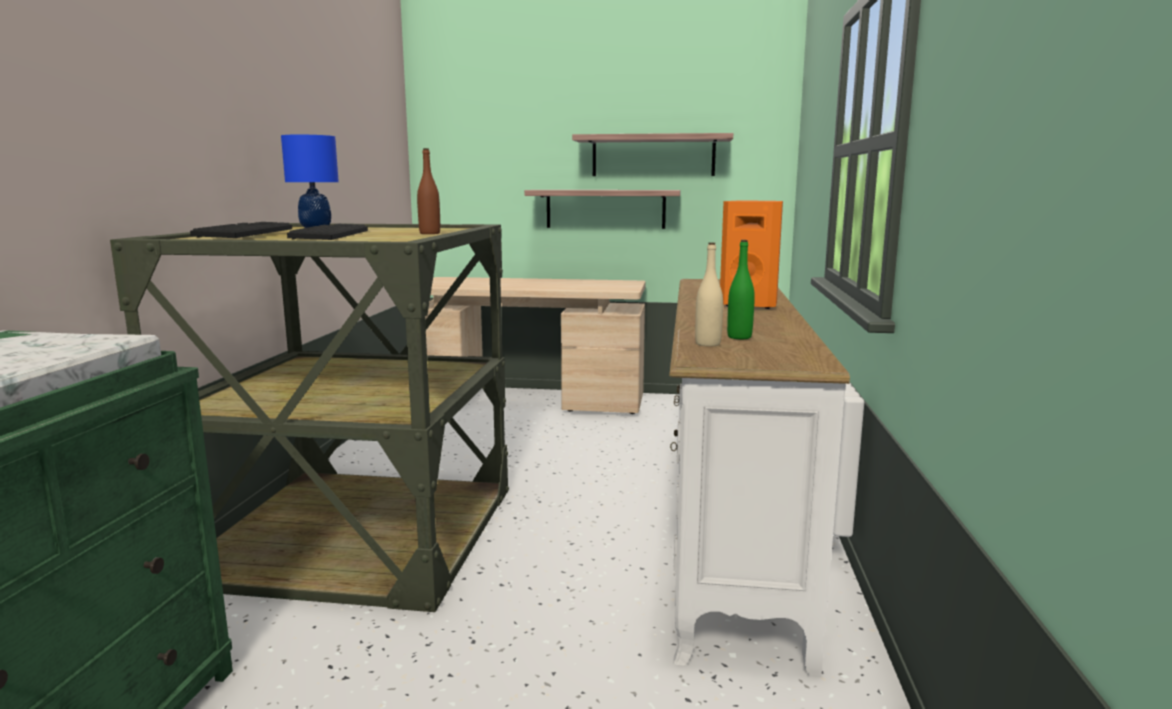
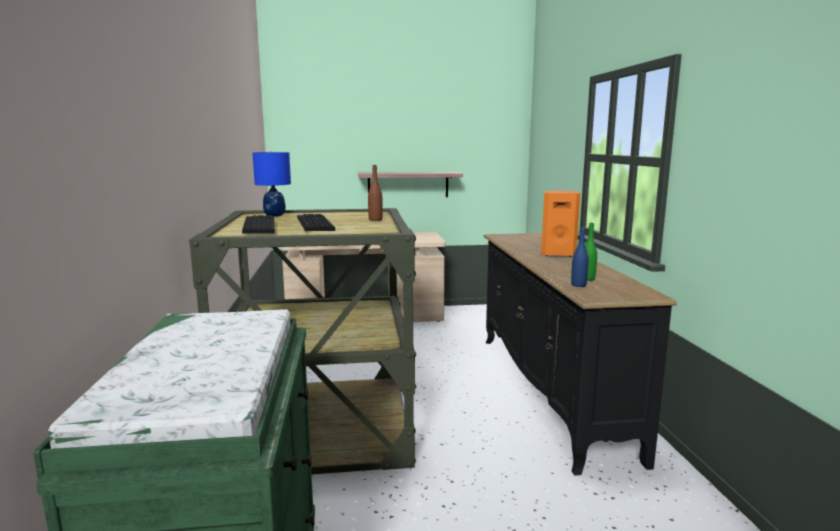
camera: 15 degrees left, 0 degrees up
(653, 156) = (439, 149): shelf -> none
(708, 344) = (578, 285): beige bottle -> blue bottle
(727, 528) = (547, 390): white cabinet -> black cabinet

